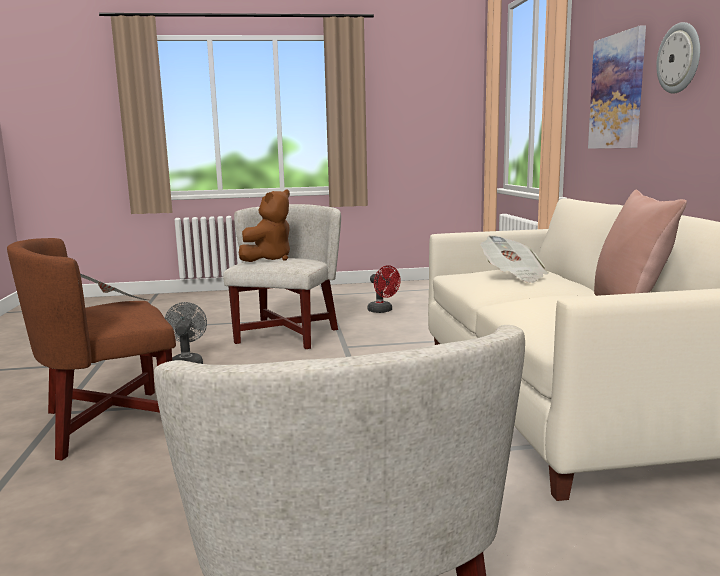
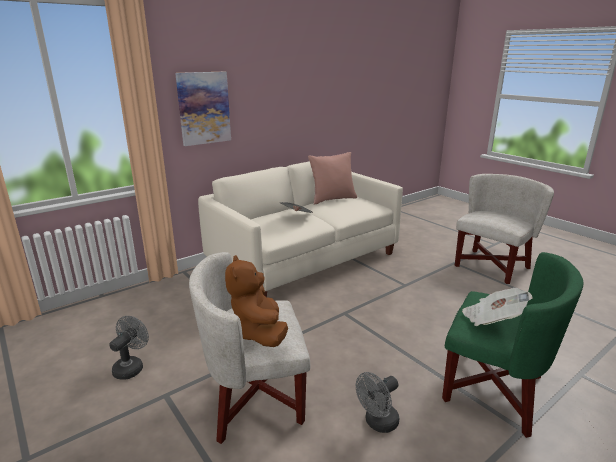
camera: 120 degrees left, 10 degrees up
(107, 422) = (494, 390): brown armchair -> green armchair
(269, 259) = (259, 332): brown plush toy -> brown plush toy turned 105 degrees counterclockwise
(383, 311) = (131, 367): red fan -> grey fan
(679, 58) = (254, 93): wall clock -> none

